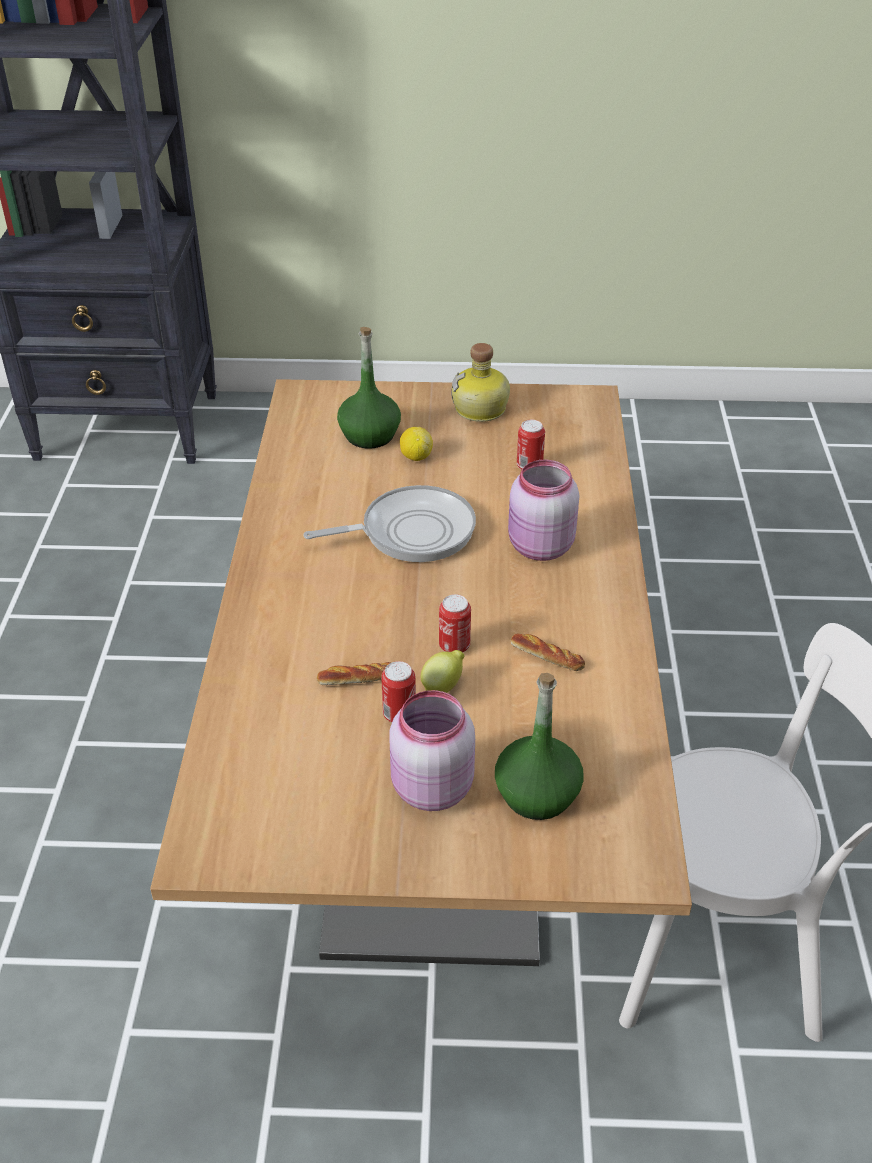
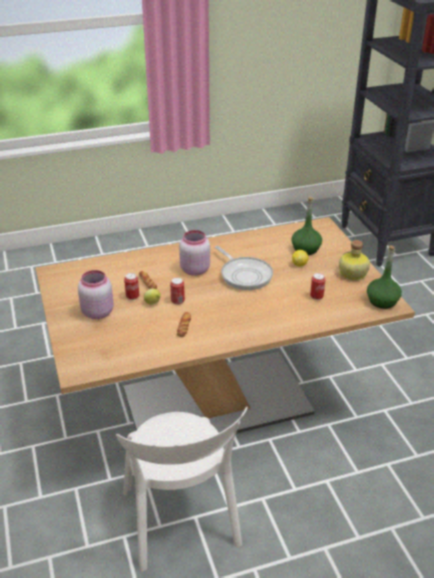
camera: 70 degrees right, 5 degrees down
(537, 794) = (103, 338): green bottle -> green bottle (382, 301)
(539, 547) = (256, 311): pink jar -> pink jar (194, 269)

